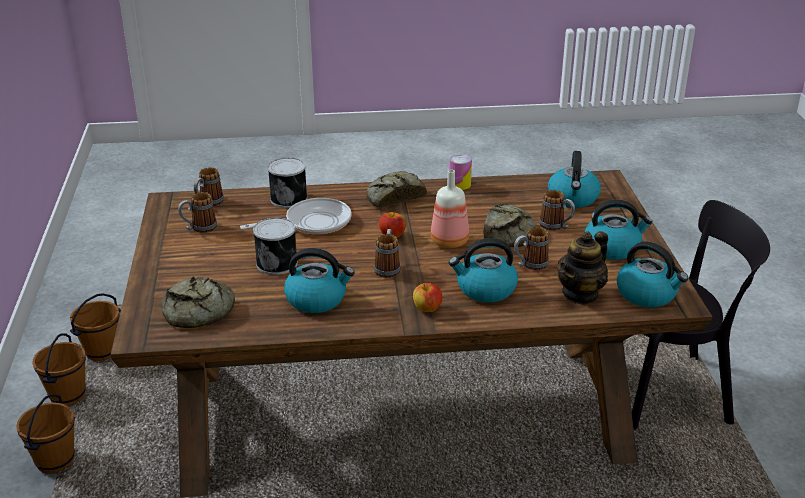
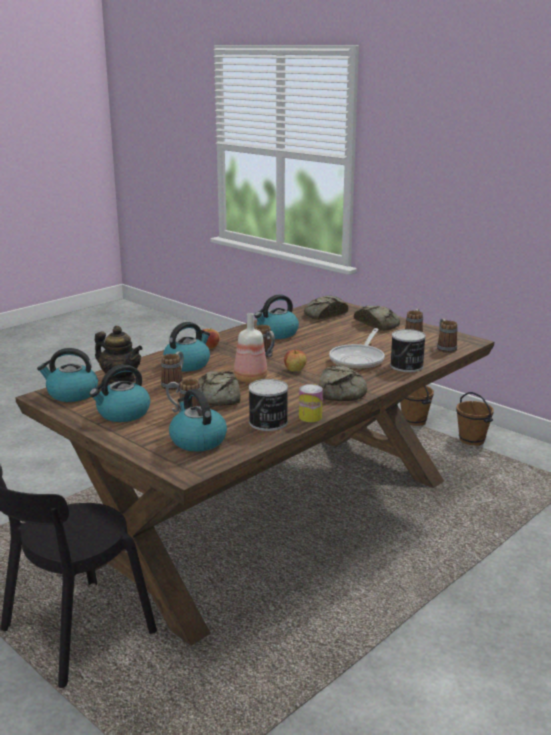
camera: 140 degrees right, 10 degrees down
(101, 352) = (509, 463): brown bucket -> none
(183, 265) = (377, 324): none -> bread
(277, 263) = (332, 338): can -> can (268, 423)
(580, 294) = (120, 380): teapot -> teapot turned 120 degrees clockwise

